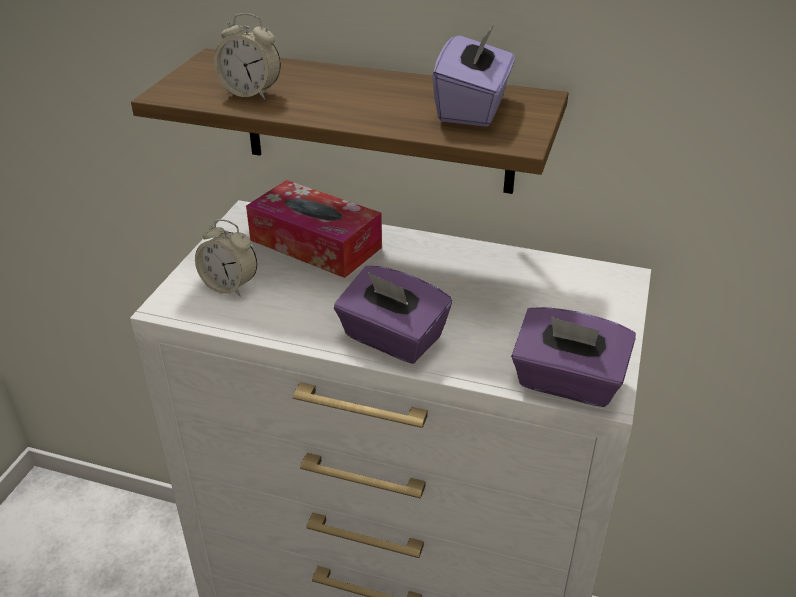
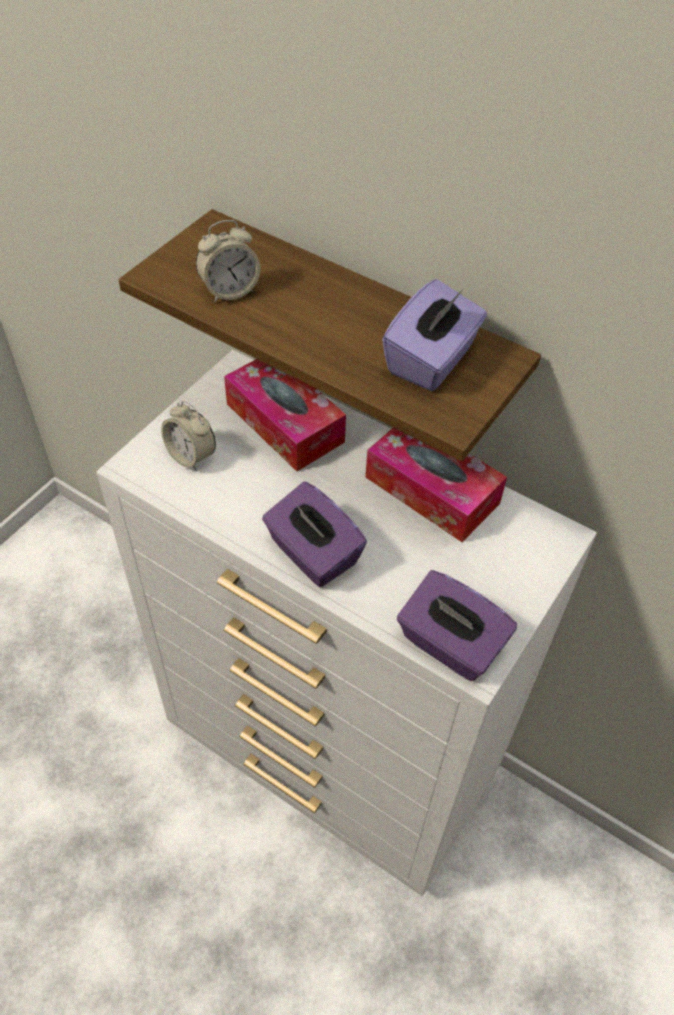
camera: 15 degrees right, 15 degrees up
(251, 93) = (229, 291): alarm clock -> alarm clock turned 60 degrees counterclockwise
(484, 267) = (432, 490): none -> tissue box

